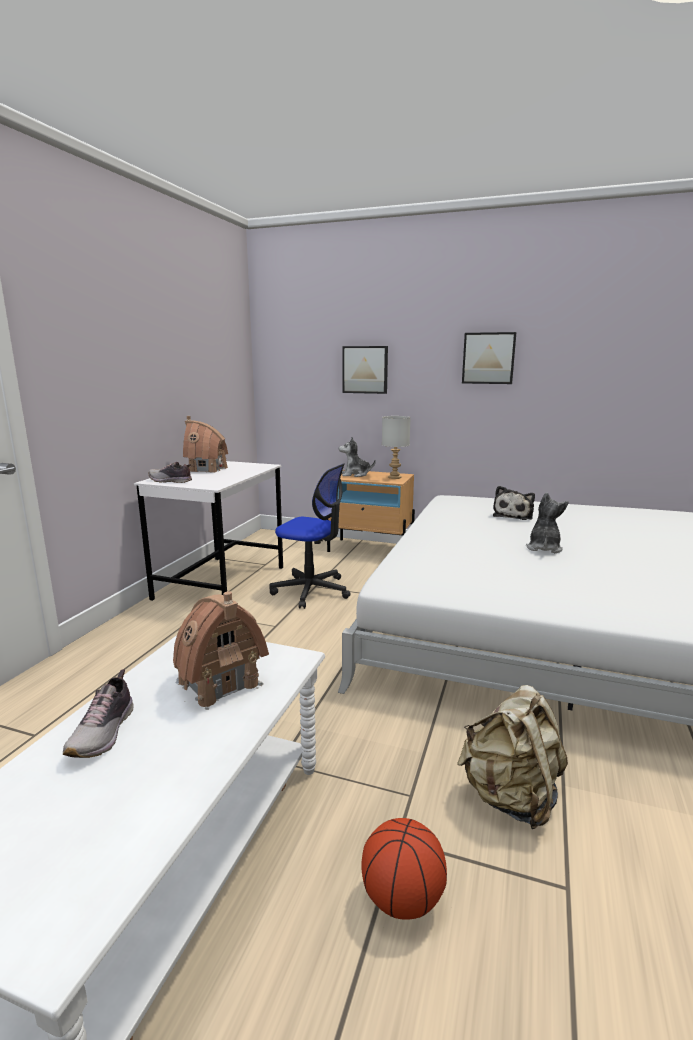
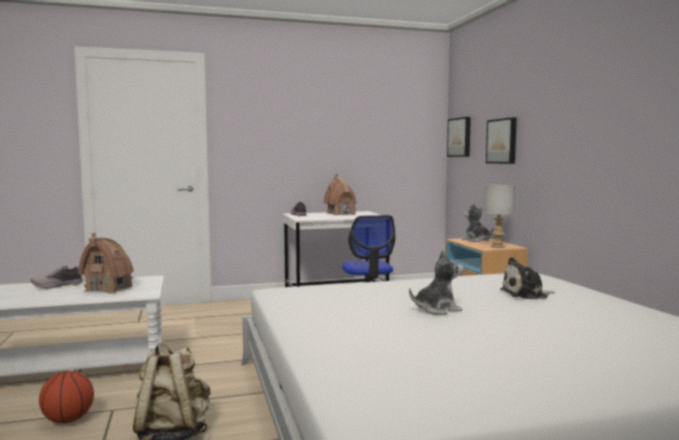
camera: 55 degrees right, 10 degrees down
(488, 358) = (585, 123): picture -> picture (460, 137)

